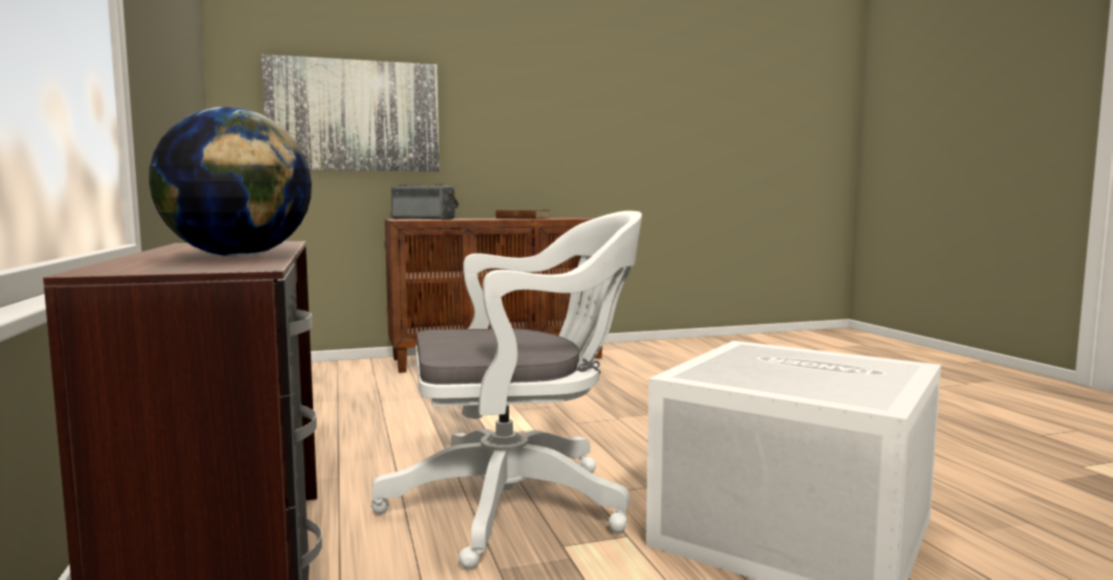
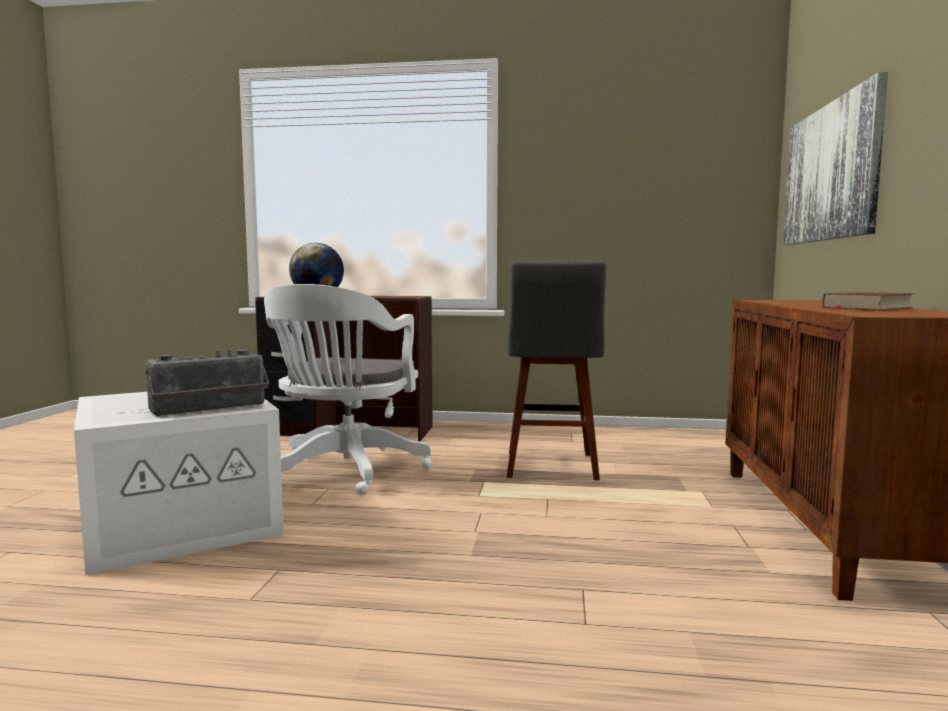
camera: 115 degrees right, 0 degrees up
(415, 418) = (551, 467): none -> grey stool
(425, 219) = (801, 301): radio -> radio (210, 409)

